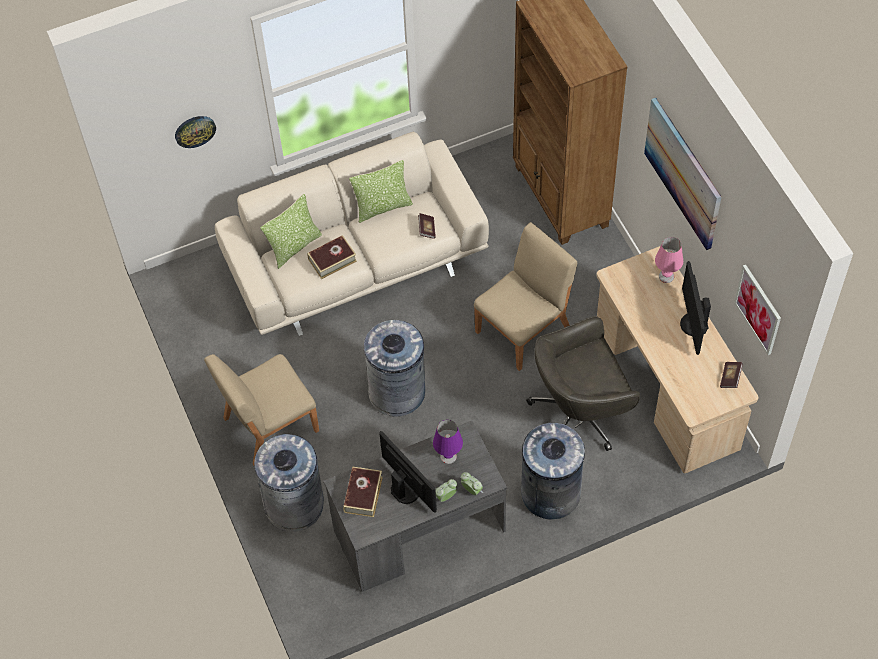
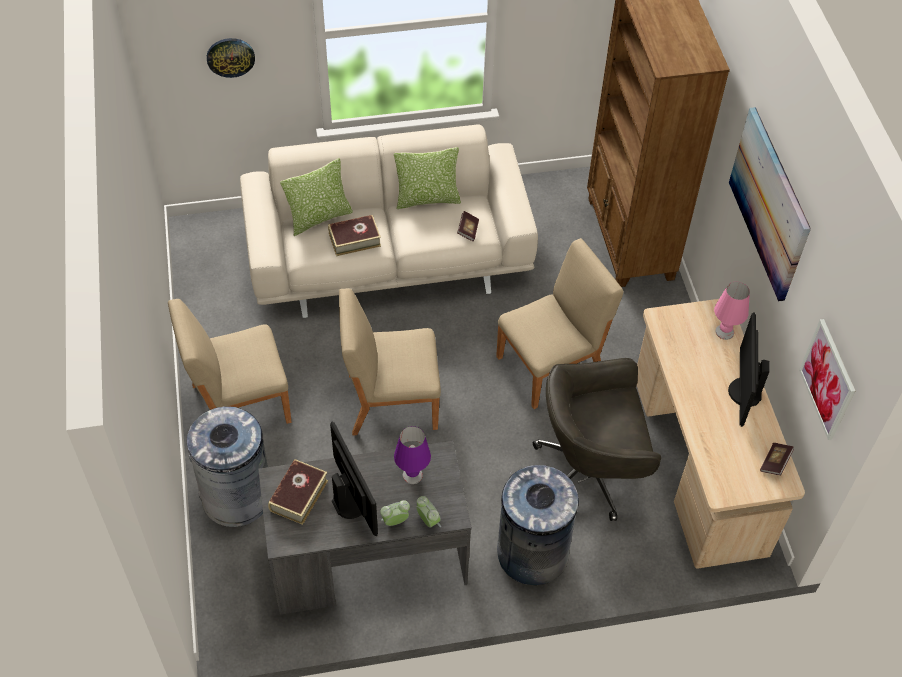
camera: 10 degrees right, 5 degrees down
(397, 392) = (391, 400): grey trash can -> beige chair

